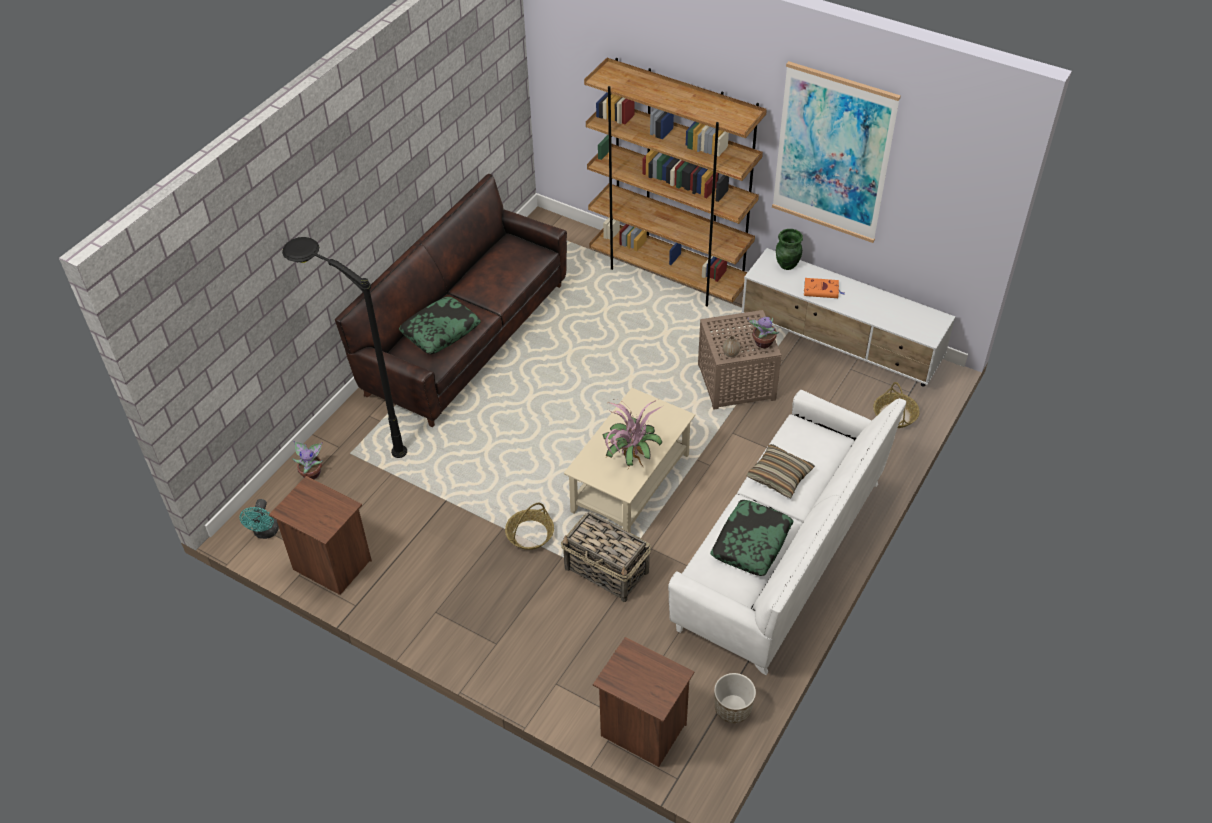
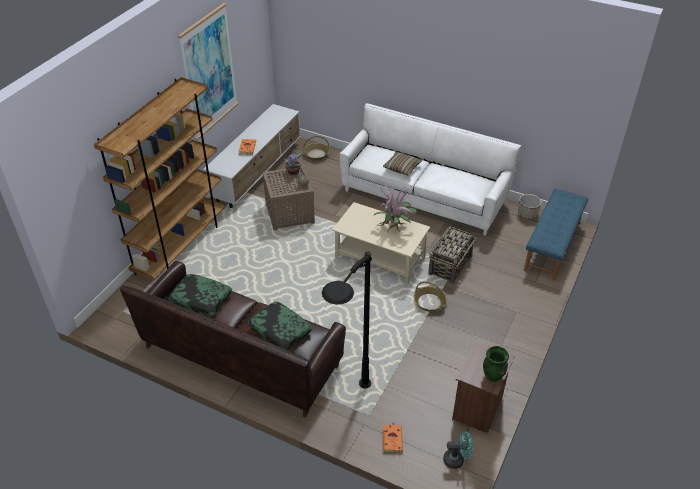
camera: 95 degrees left, 5 degrees down
(312, 473) = (392, 439): potted plant -> orange book
(642, 731) = (552, 246): brown nightstand -> blue bench
(751, 543) = (452, 177): pillow -> pillow (201, 299)
(787, 265) = (222, 160): green vase -> green vase (493, 375)

